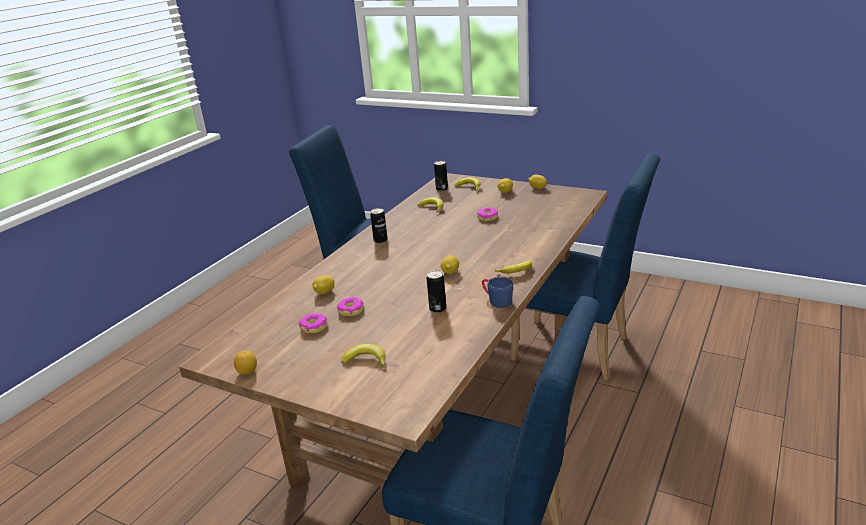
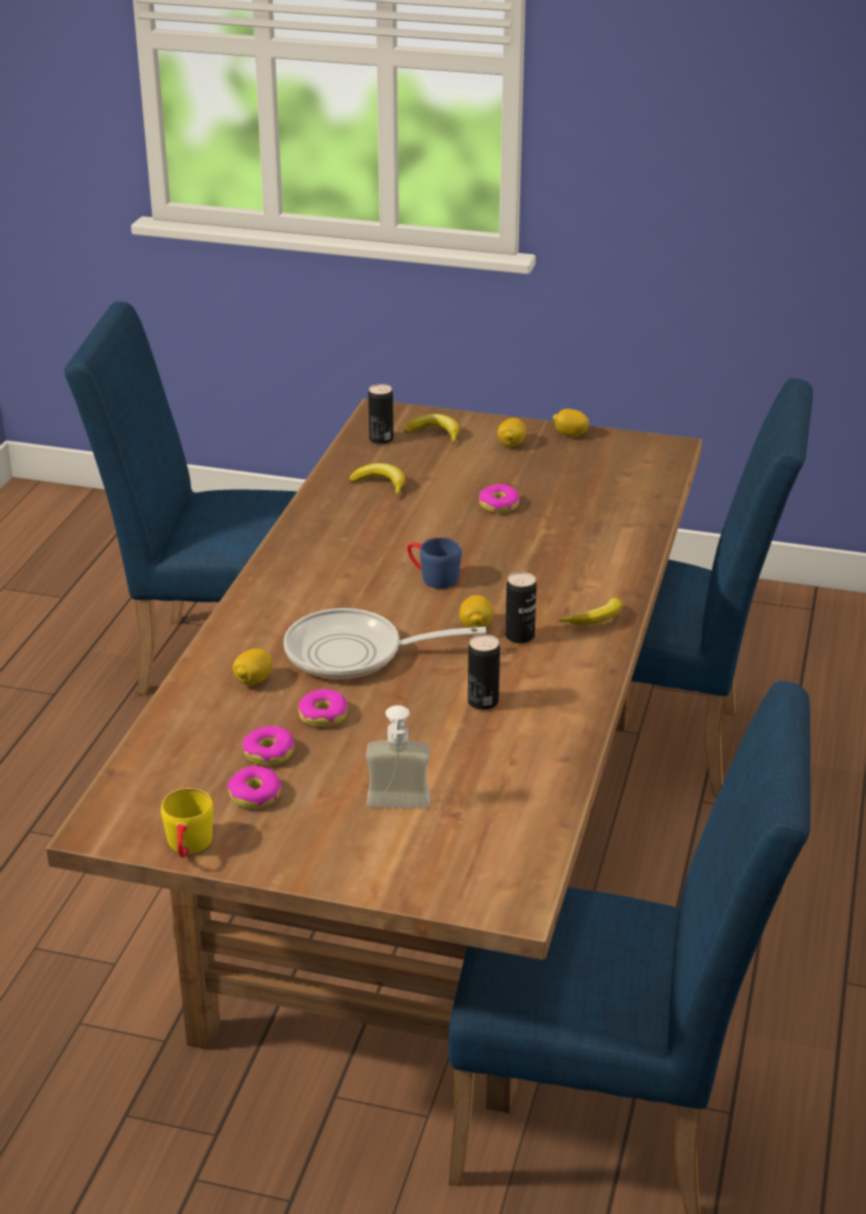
camera: 15 degrees left, 5 degrees up
(247, 372) = (188, 847): lemon -> yellow mug
(295, 347) = (255, 795): none -> donut
(366, 360) = (397, 809): banana -> soap dispenser
(380, 240) = (310, 563): can -> can (519, 636)
(381, 282) = (354, 654): none -> frying pan
(496, 300) = (581, 680): blue mug -> blue mug (432, 577)

